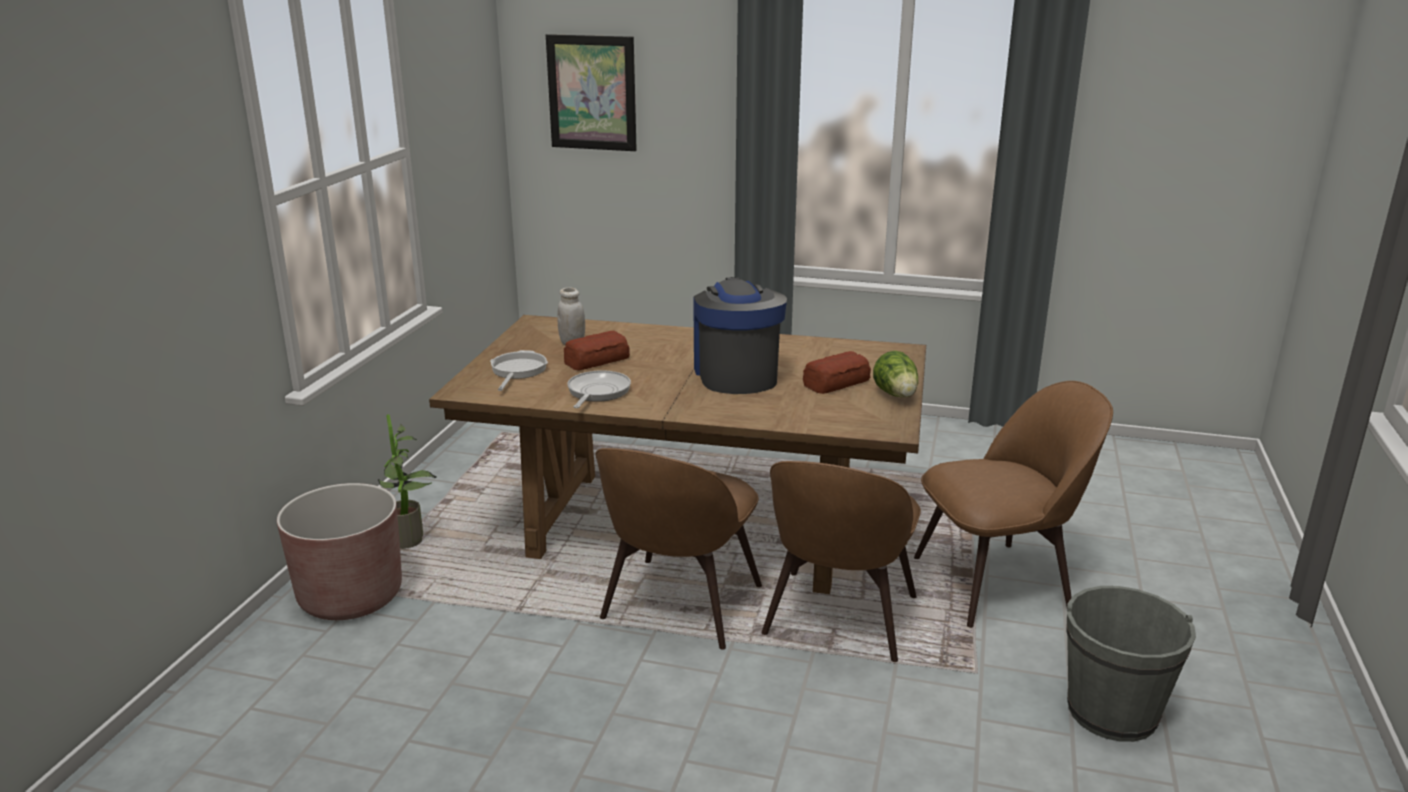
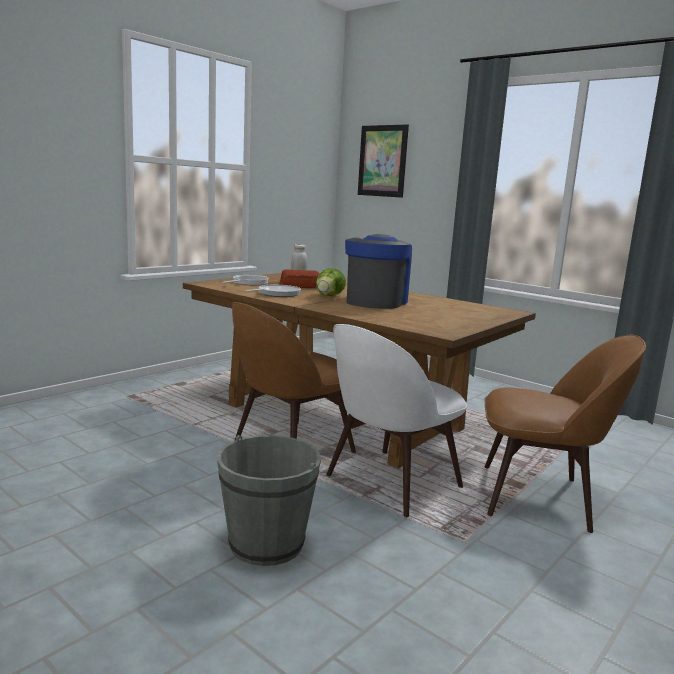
camera: 25 degrees right, 10 degrees down
(350, 596) = (118, 398): brown planter -> none
(412, 541) = (179, 385): potted plant -> none
(837, 382) = (439, 313): bread -> none
(838, 620) = (389, 483): brown chair -> white chair
(897, 395) = (474, 323): lettuce -> lettuce (328, 296)
(1112, 712) = (567, 607): grey bucket -> grey bucket (266, 544)

